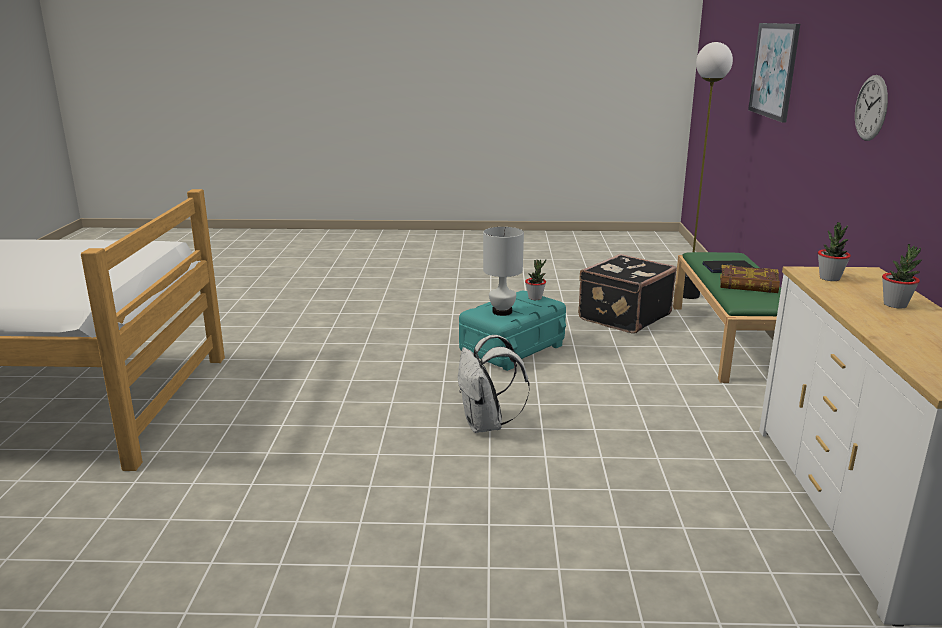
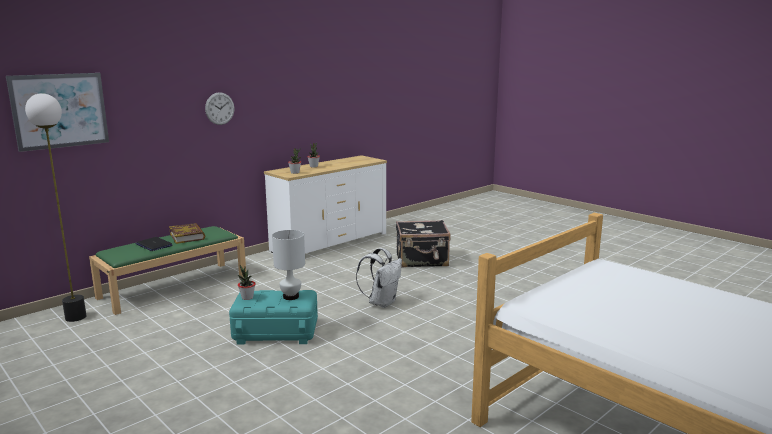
camera: 135 degrees left, 5 degrees down
(623, 316) = (159, 322): black suitcase -> black suitcase (422, 260)

